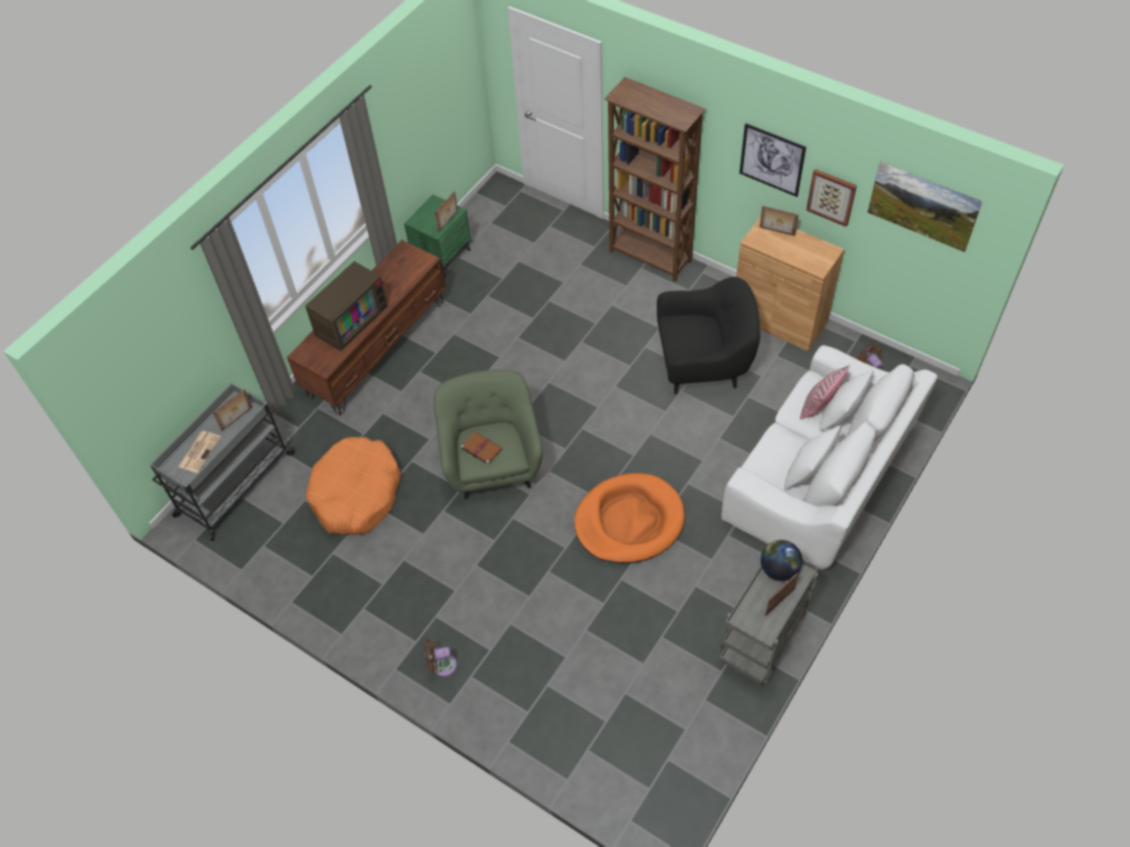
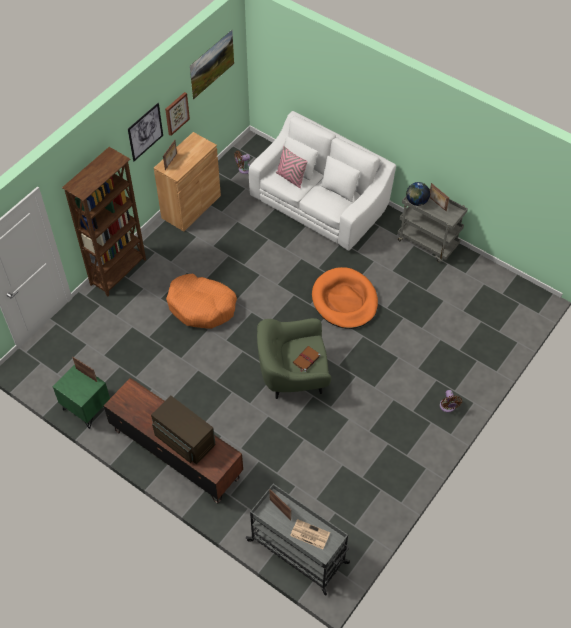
camera: 90 degrees left, 0 degrees up
(356, 493) = (312, 463): orange dog bed -> orange dog bed (202, 306)
(703, 365) = (224, 250): black armchair -> none

